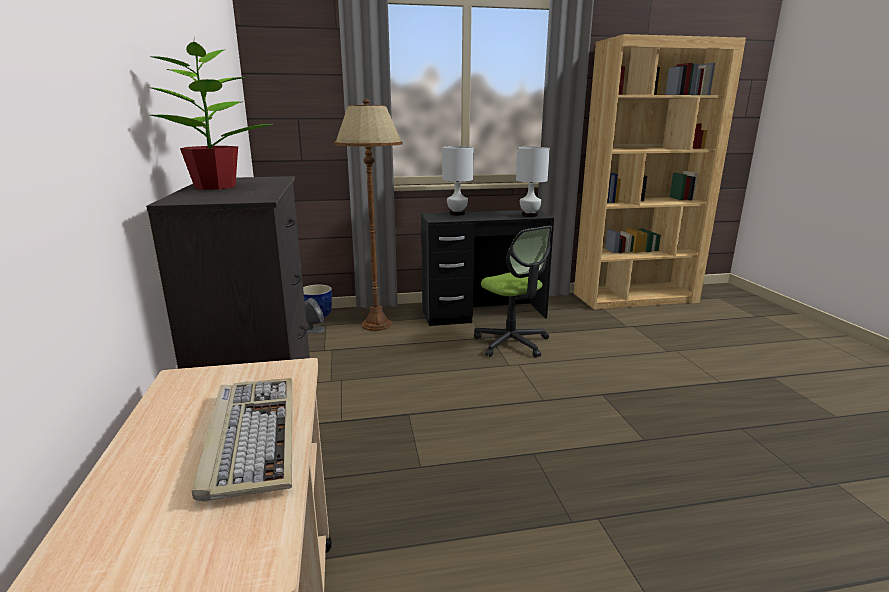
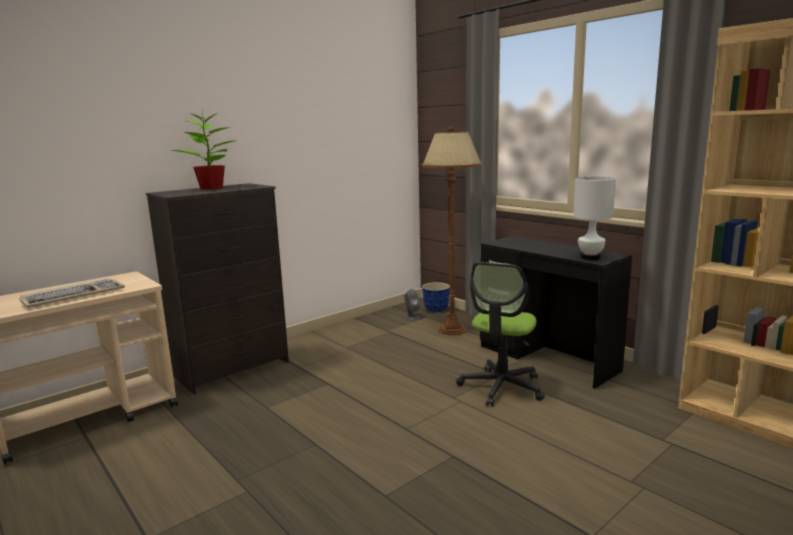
camera: 60 degrees right, 5 degrees down
(457, 213) = (535, 242): white table lamp -> none

